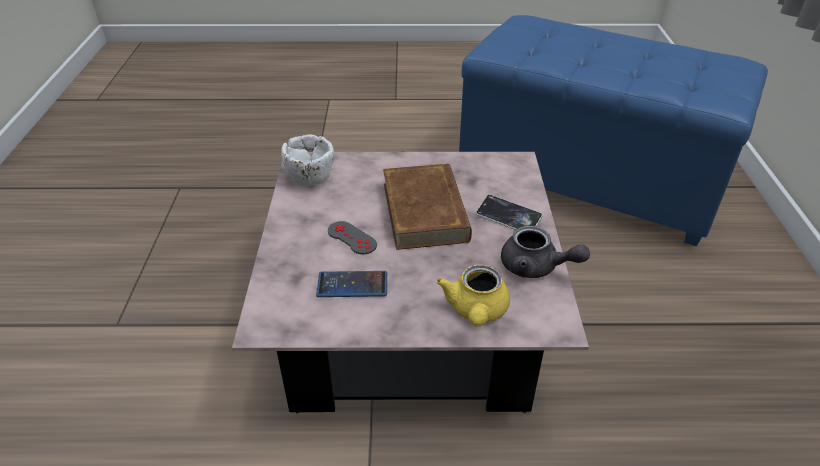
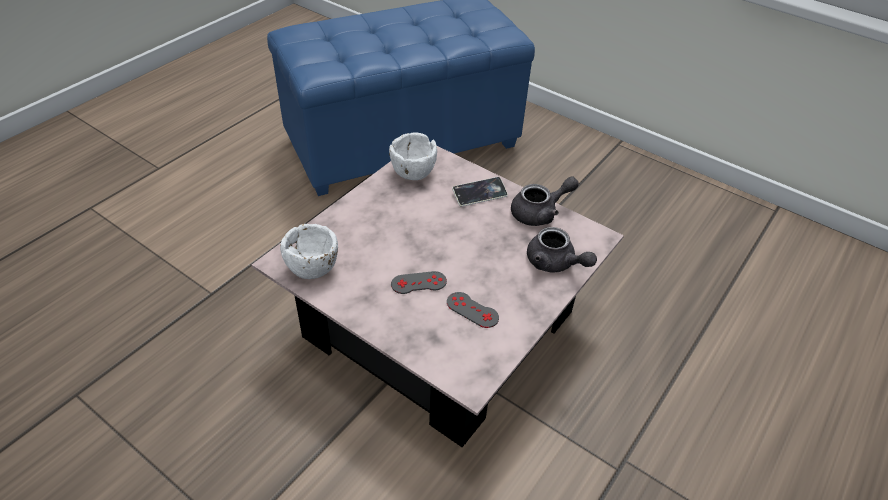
camera: 55 degrees left, 5 degrees up
(352, 285) = (472, 310): phone -> grey game controller
(425, 211) = (429, 228): brown book -> none
(476, 311) = (555, 263): yellow teapot -> grey teapot
(483, 168) = (413, 172): none -> white bowl

